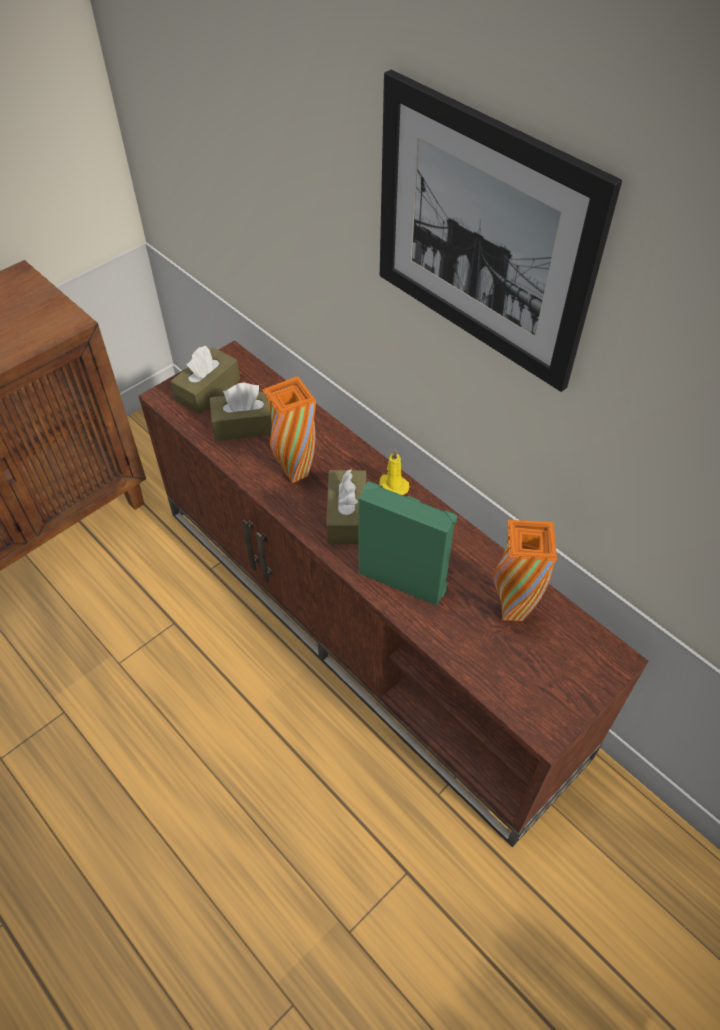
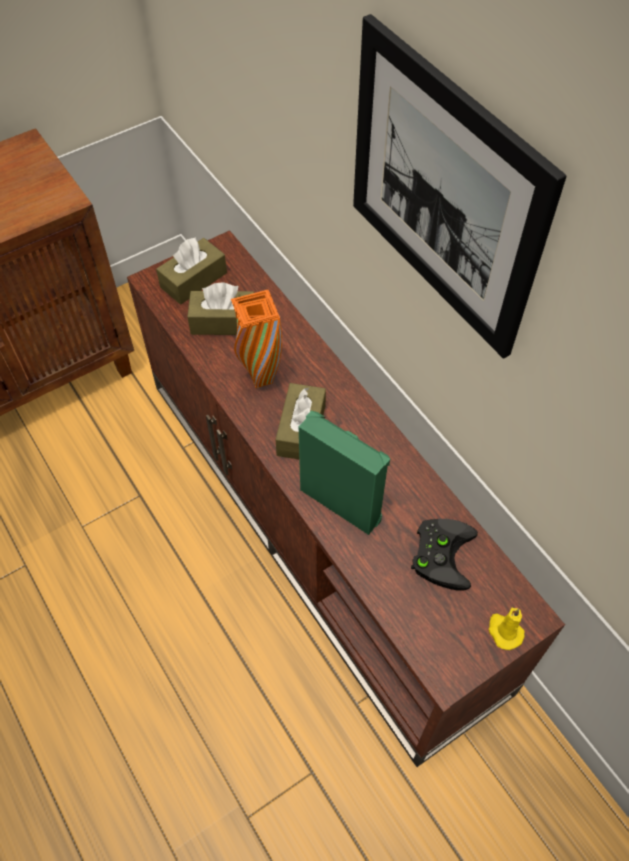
camera: 10 degrees right, 5 degrees up
(392, 486) = (352, 405): yellow candle -> yellow candle (504, 631)
(511, 611) = (440, 552): orange vase -> black game controller

